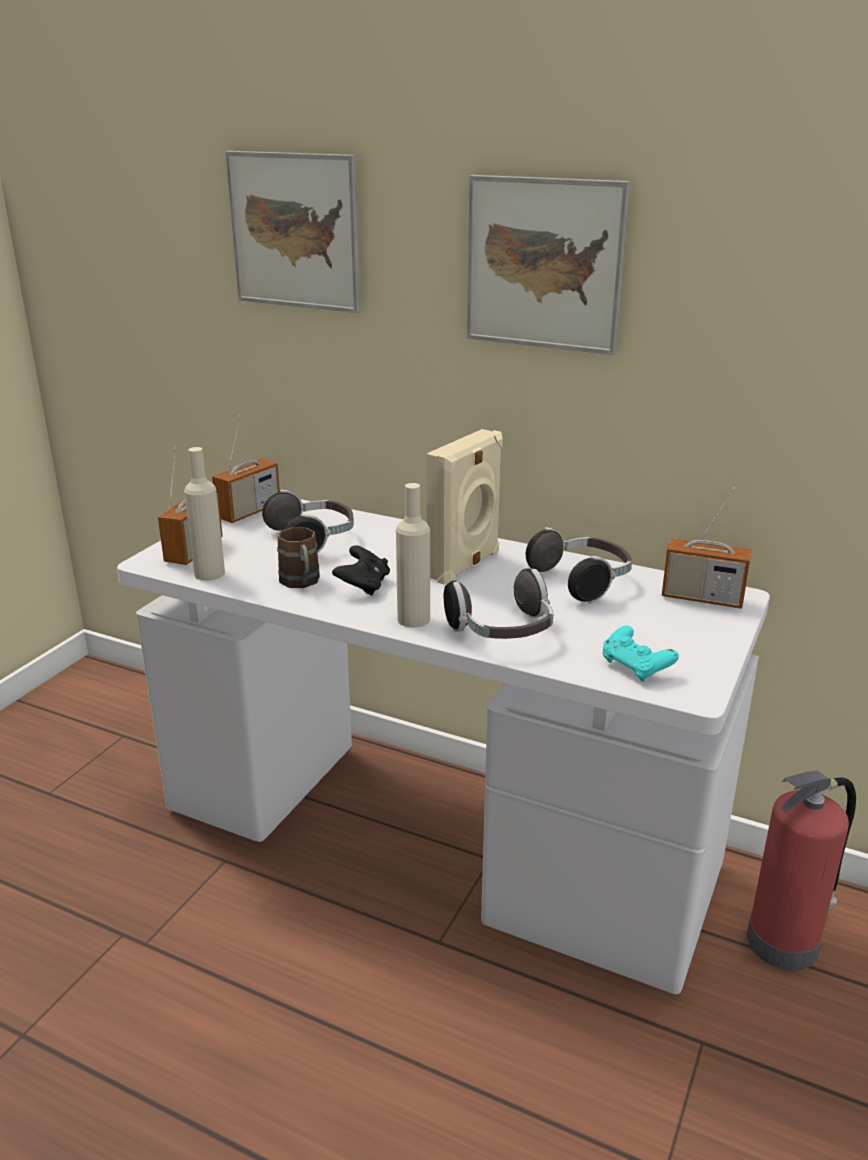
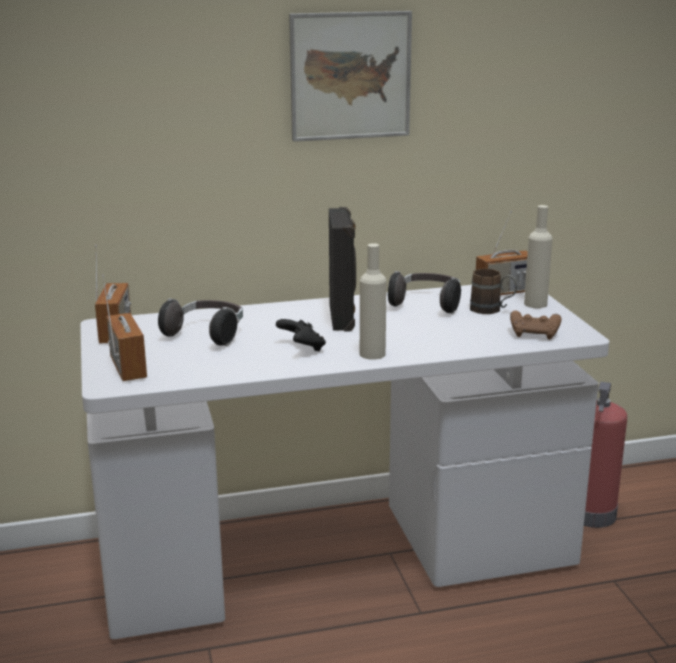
camera: 40 degrees left, 5 degrees down
(209, 573) = (175, 377): beige bottle -> beige bottle (535, 304)
(295, 231) = (121, 72): picture -> none
(301, 583) = (257, 360): brown mug -> brown mug (492, 310)
(465, 565) = (343, 317): beige speaker -> black speaker
(502, 632) = (436, 343): headphones -> none
(636, 667) = (534, 334): turquoise game controller -> brown game controller

